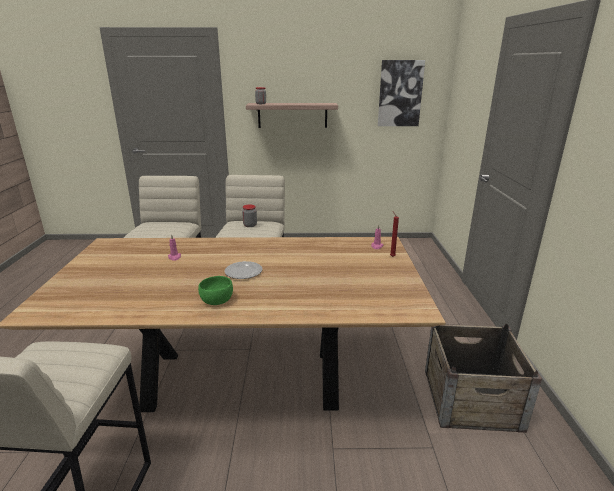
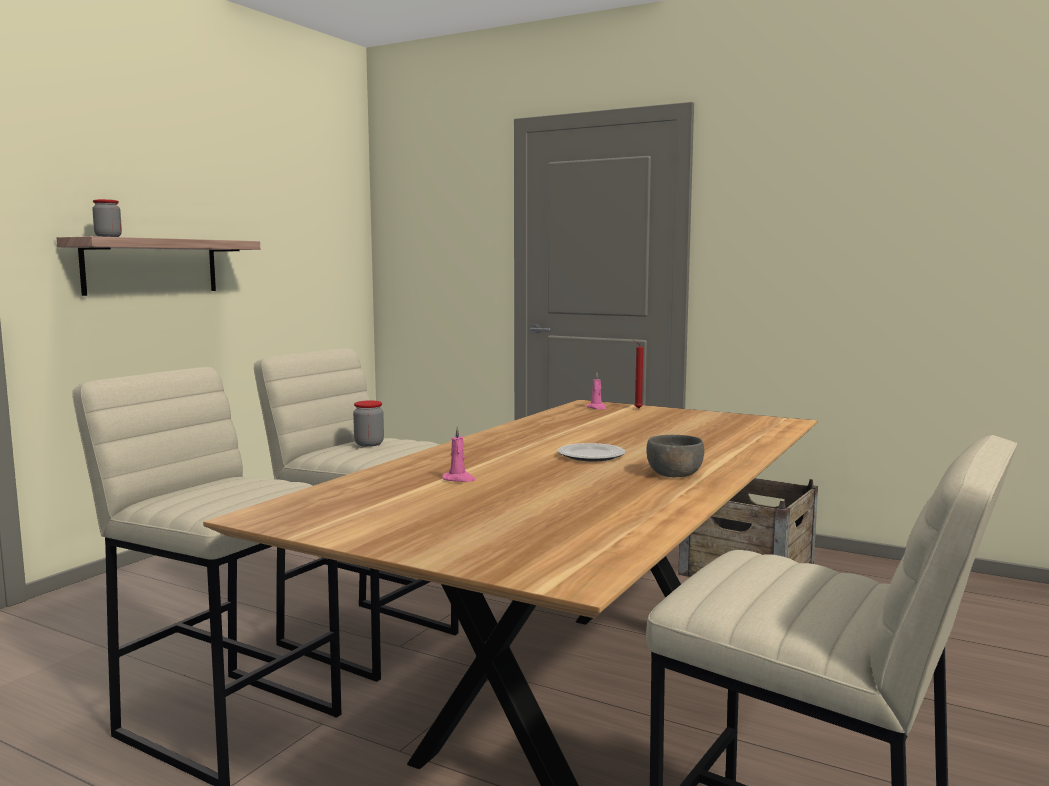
camera: 60 degrees left, 15 degrees down
(216, 301) = (674, 474): green bowl -> grey bowl
(400, 93) = (315, 228): picture -> none

